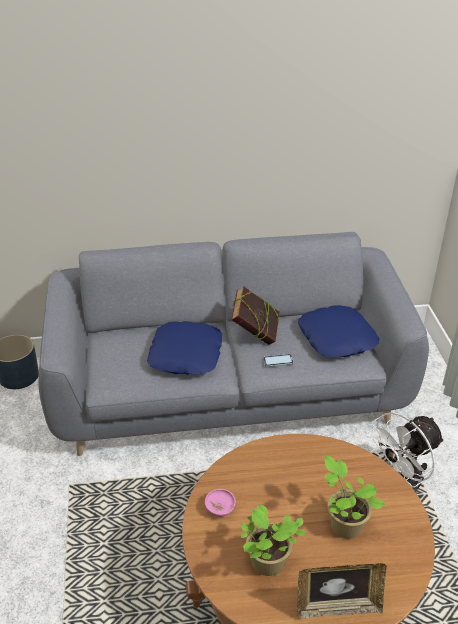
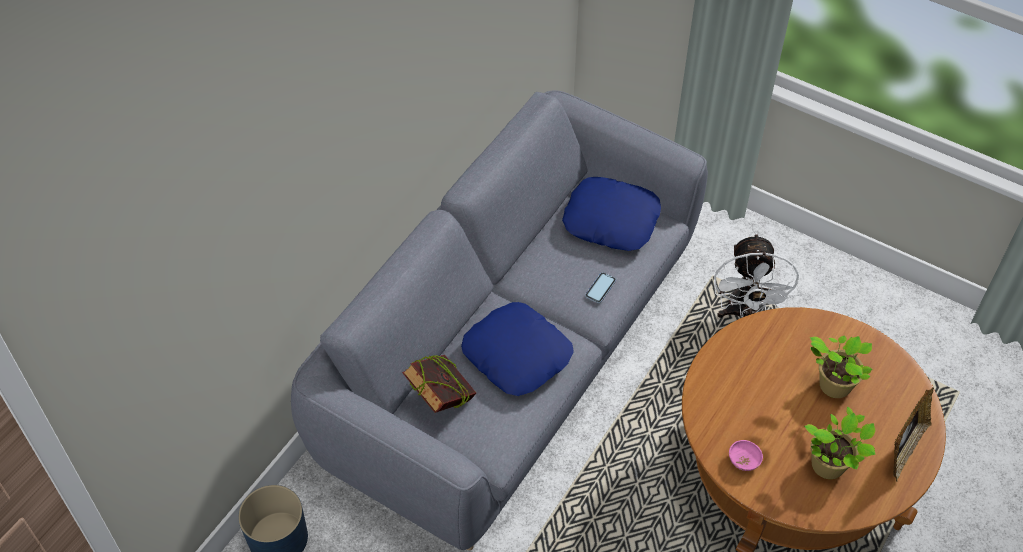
camera: 50 degrees left, 15 degrees up
(255, 335) = (544, 279): book -> book (441, 402)

